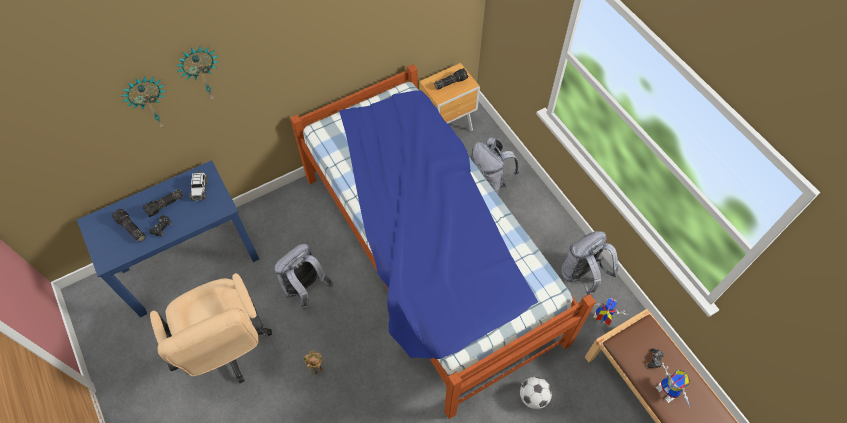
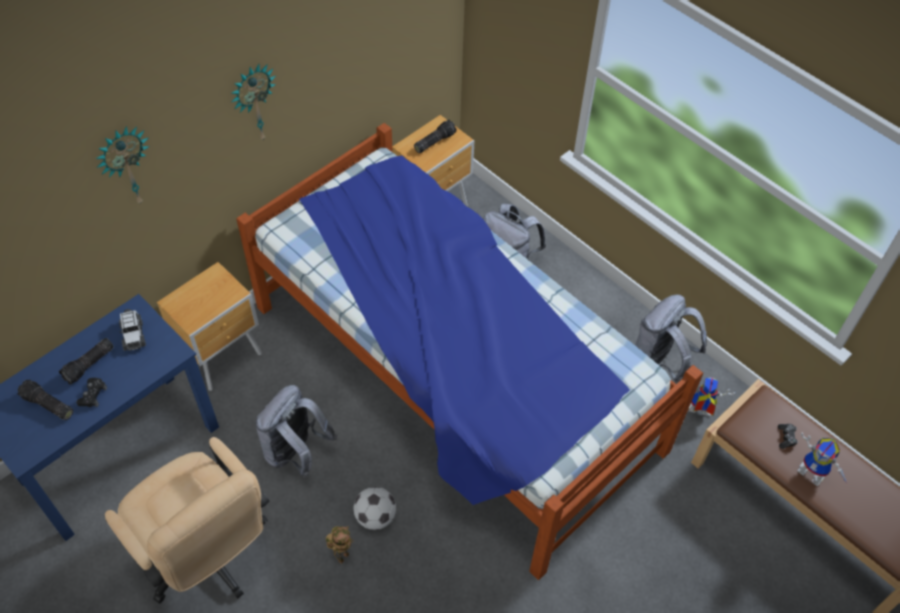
camera: 15 degrees left, 5 degrees down
(149, 102) = (59, 217): wall clock -> wall clock (254, 103)
(275, 210) = (224, 358): none -> brown nightstand
(533, 397) = (640, 527): football -> football (375, 516)

